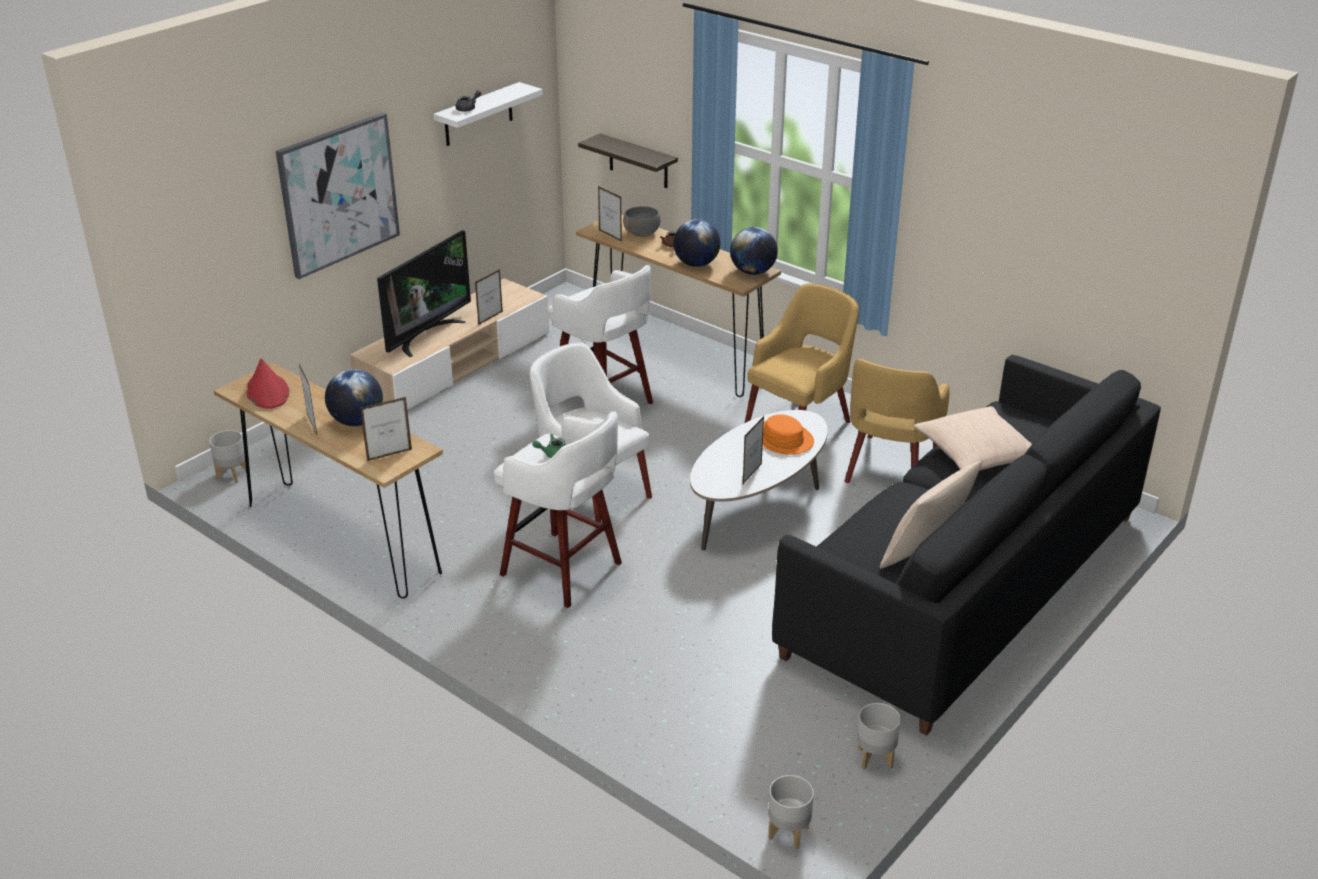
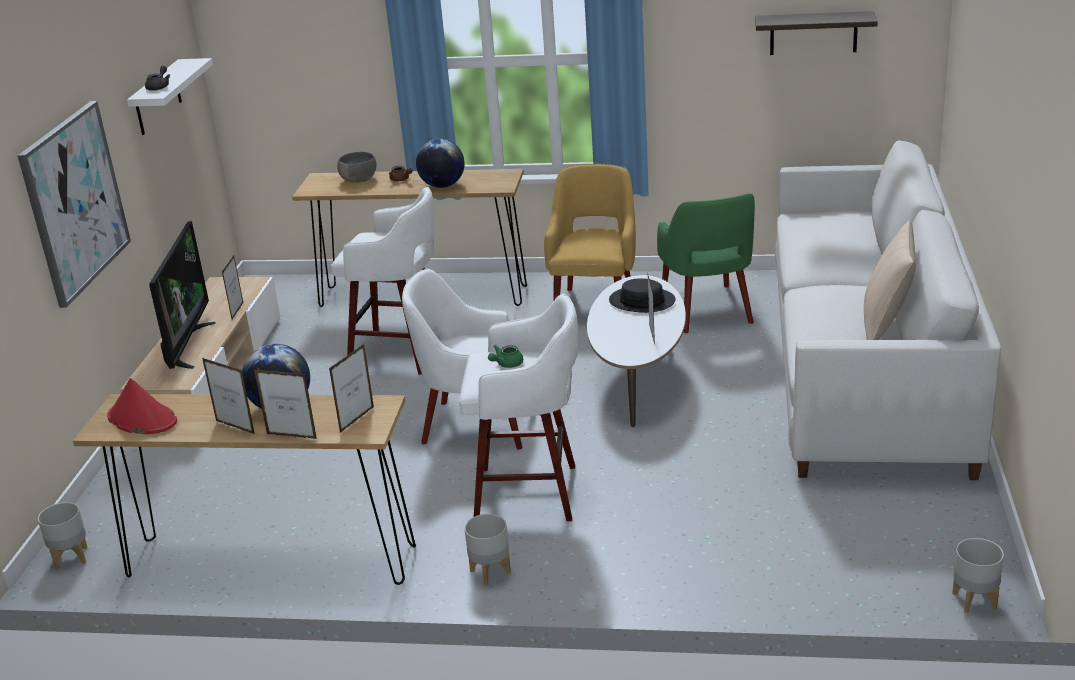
camera: 30 degrees left, 5 degrees down
(610, 236) = (331, 190): picture frame -> picture frame (291, 436)
(638, 161) = (321, 114): shelf -> shelf (813, 33)
(753, 272) = (501, 176): globe -> none
(783, 439) = (642, 301): orange hat -> black hat
(875, 758) = (964, 513): grey planter -> grey planter (491, 572)
(890, 468) = (707, 310): yellow armchair -> green armchair
(965, 584) = (866, 365): black sofa -> white sofa
(976, 453) = (826, 247): beige pillow -> none

